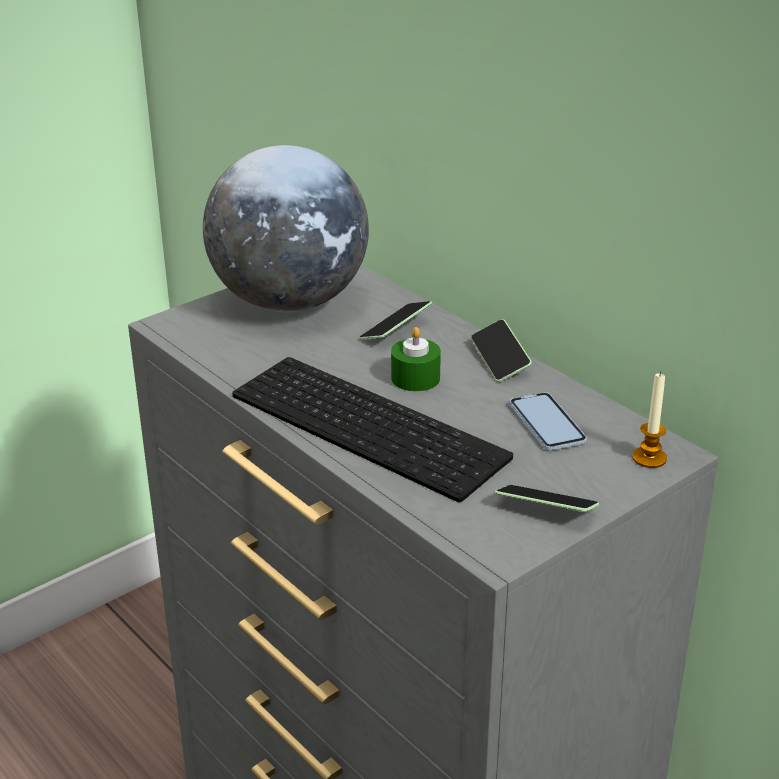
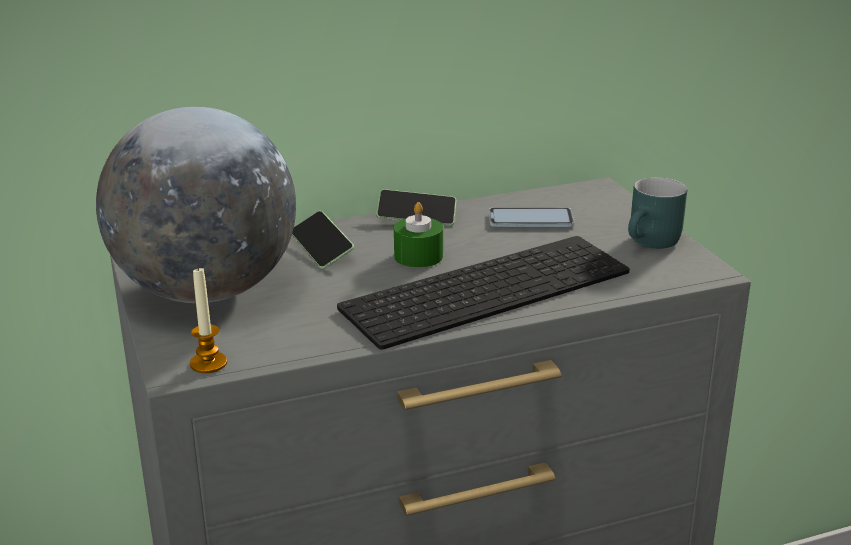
camera: 70 degrees left, 5 degrees down
(545, 510) = (653, 243): phone -> turquoise mug
(649, 458) = (601, 196): candle -> candle (208, 363)

